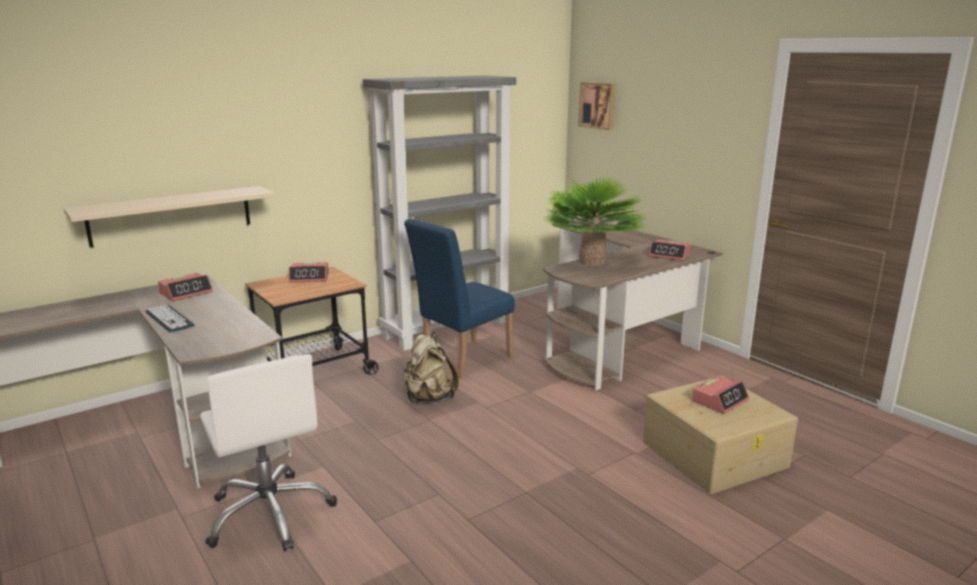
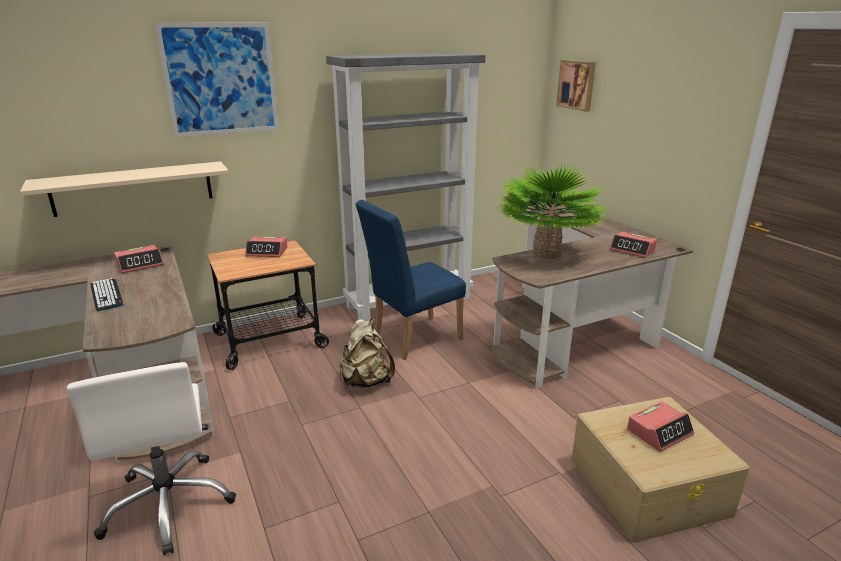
camera: 10 degrees right, 5 degrees up
(262, 103) = (221, 79): none -> picture

